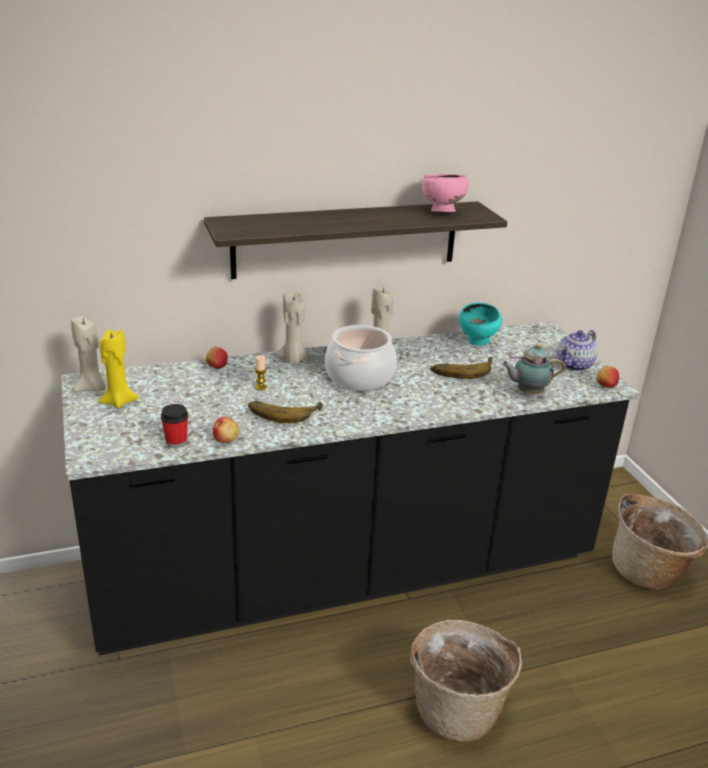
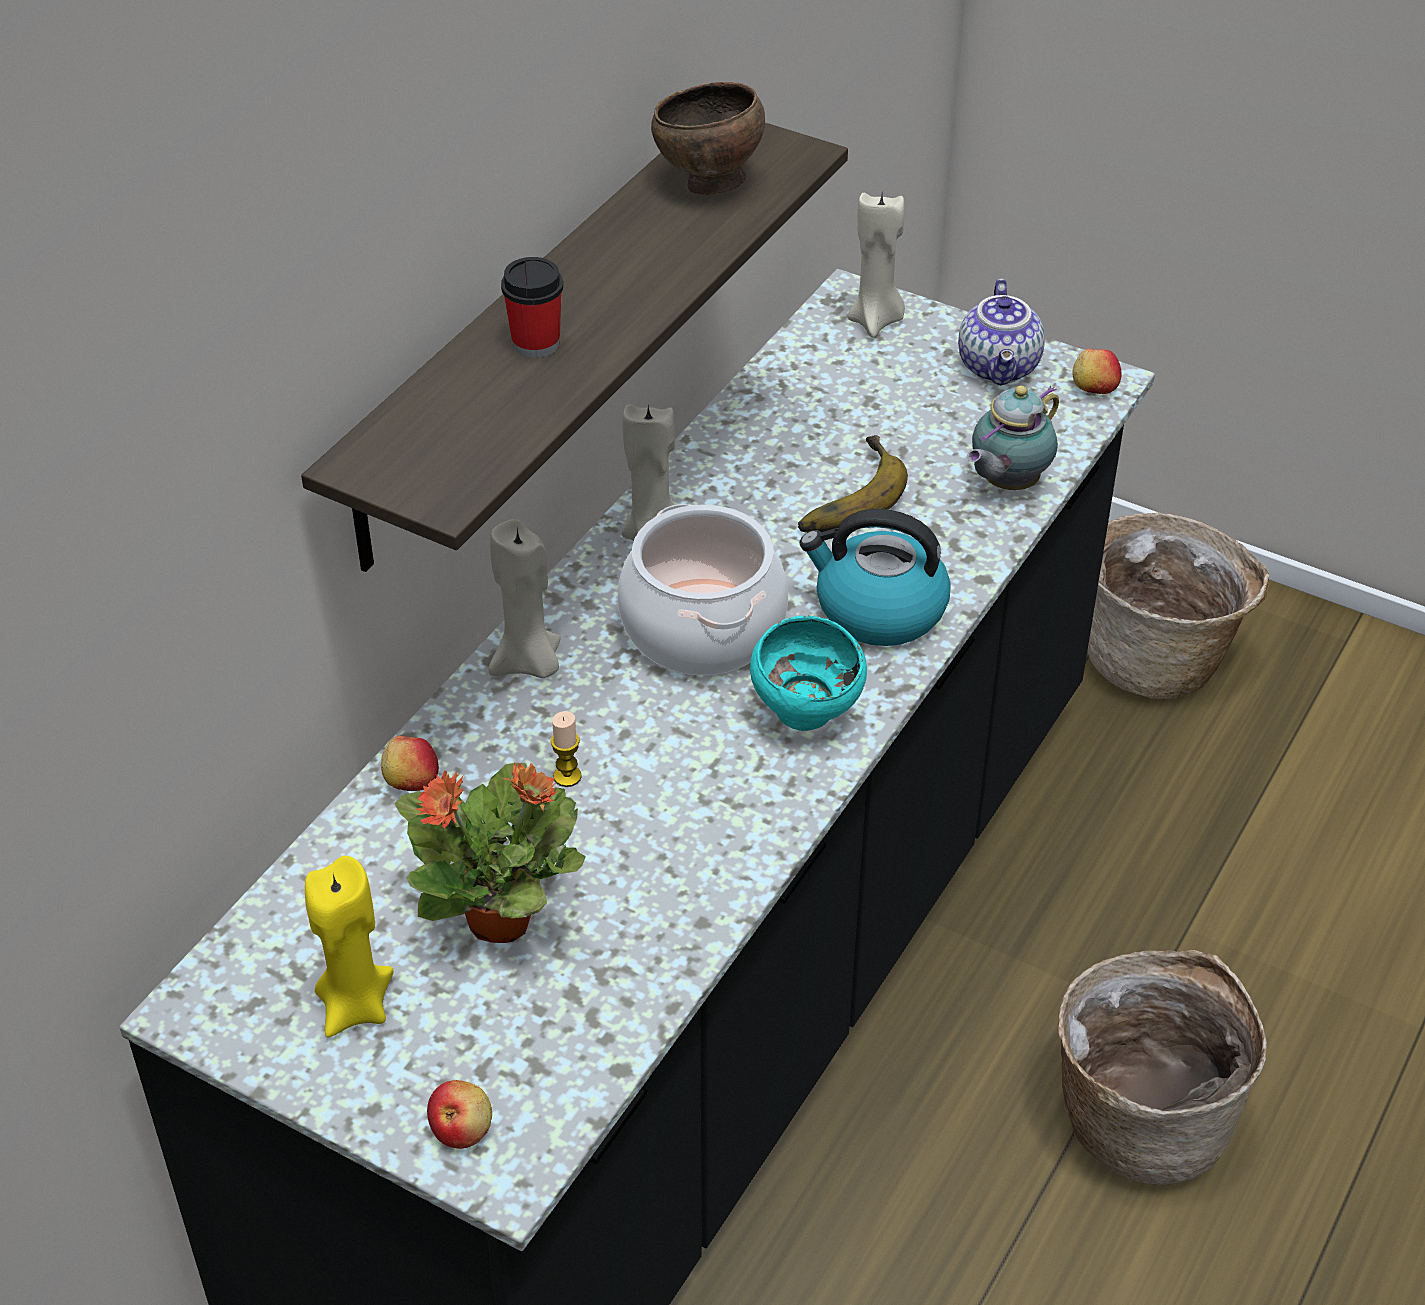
camera: 40 degrees left, 15 degrees up
(92, 388) = (249, 1012): beige candle -> beige candle (876, 321)
(176, 442) = (607, 1016): cup -> cup (536, 343)
(187, 406) = (502, 920): none -> potted plant
(226, 439) = (682, 944): apple -> apple (461, 1128)
(284, 411) = (688, 805): banana -> none
(426, 400) = (878, 610): none -> kettle
(441, 212) = (708, 184): pink bowl -> brown bowl
(478, 343) = (788, 405): turquoise bowl -> turquoise bowl (808, 717)

